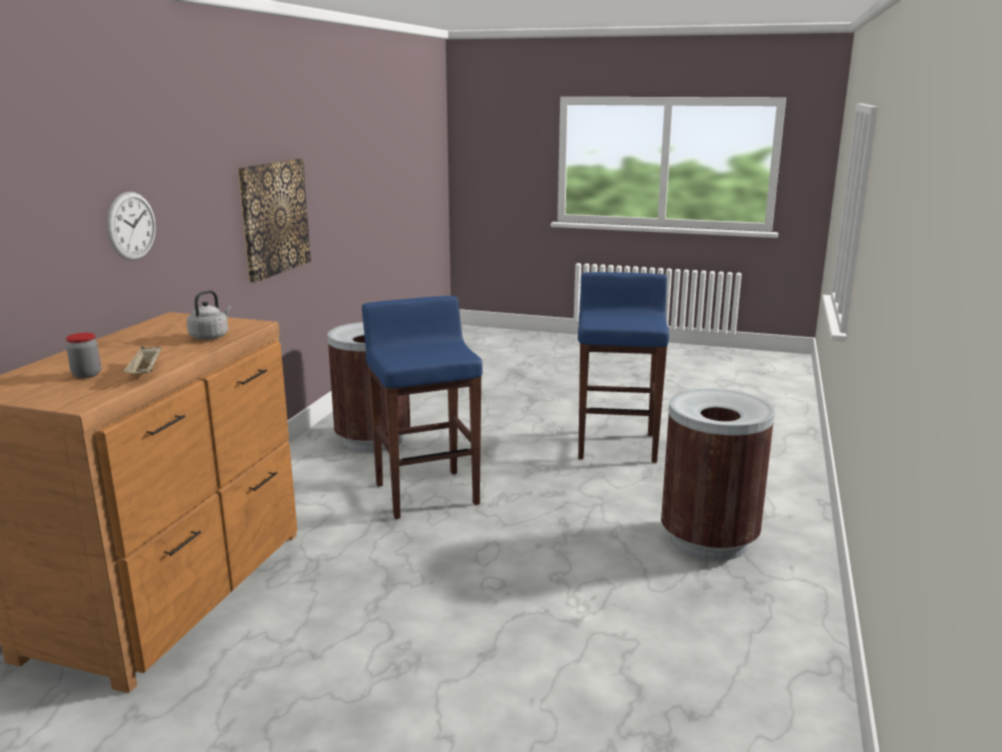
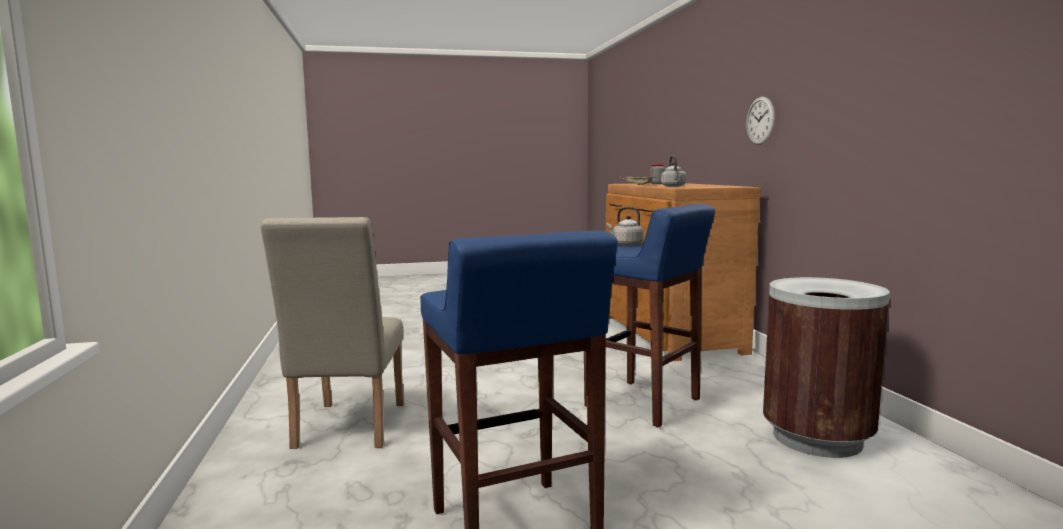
camera: 150 degrees right, 10 degrees down
(274, 218) = (903, 130): picture -> none
(418, 360) = (625, 245): none -> grey kettle
(709, 540) = (347, 429): brown trash can -> beige chair

